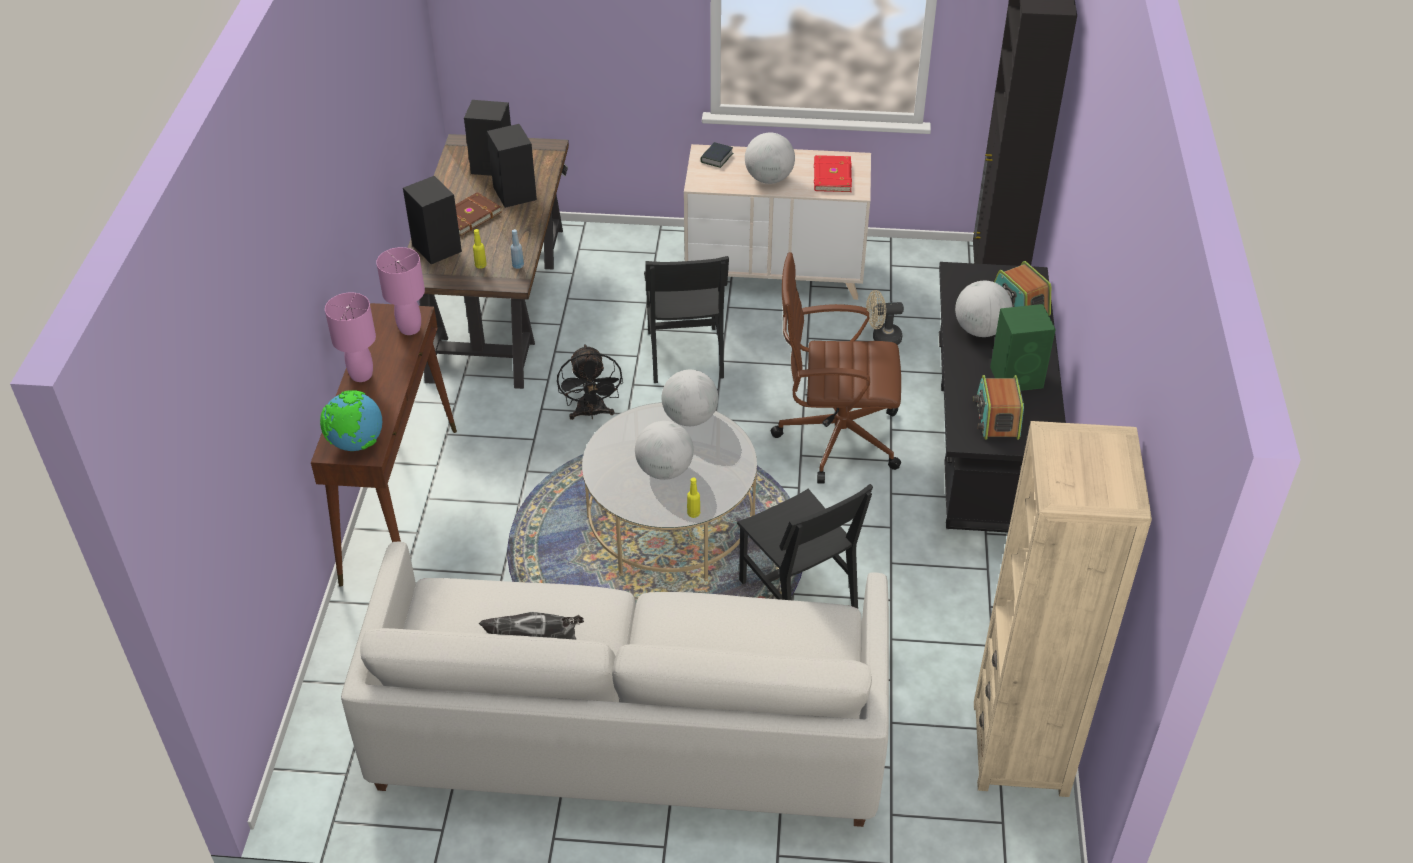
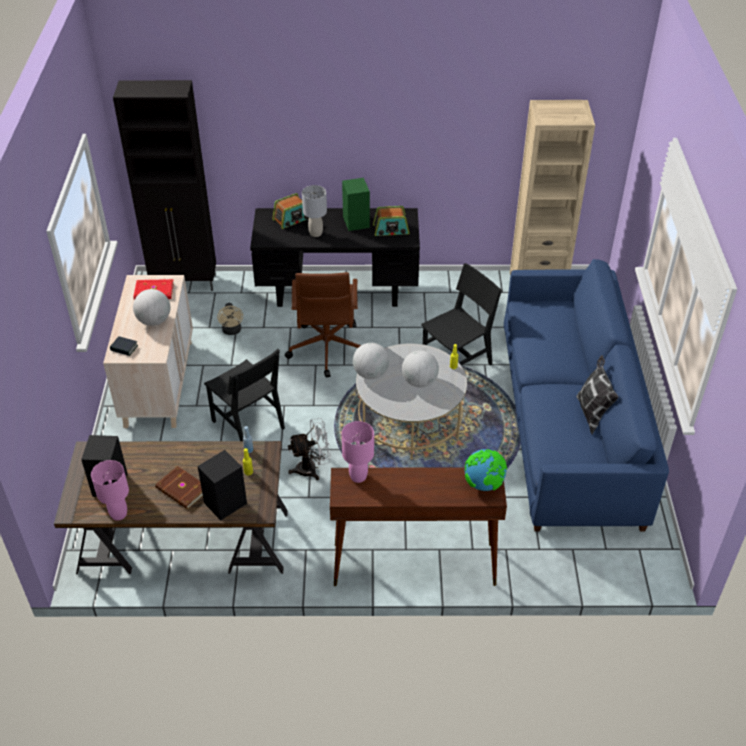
camera: 95 degrees left, 0 degrees up
(361, 375) = (413, 495): pink table lamp -> pink table lamp (119, 514)
(515, 194) = (153, 464): black speaker -> none
(591, 413) = (312, 468): black fan -> white fan
(628, 730) = (569, 425): white sofa -> blue sofa
(684, 354) = (248, 424): black chair -> black chair turned 60 degrees clockwise
(980, 330) = (316, 233): globe -> grey table lamp

